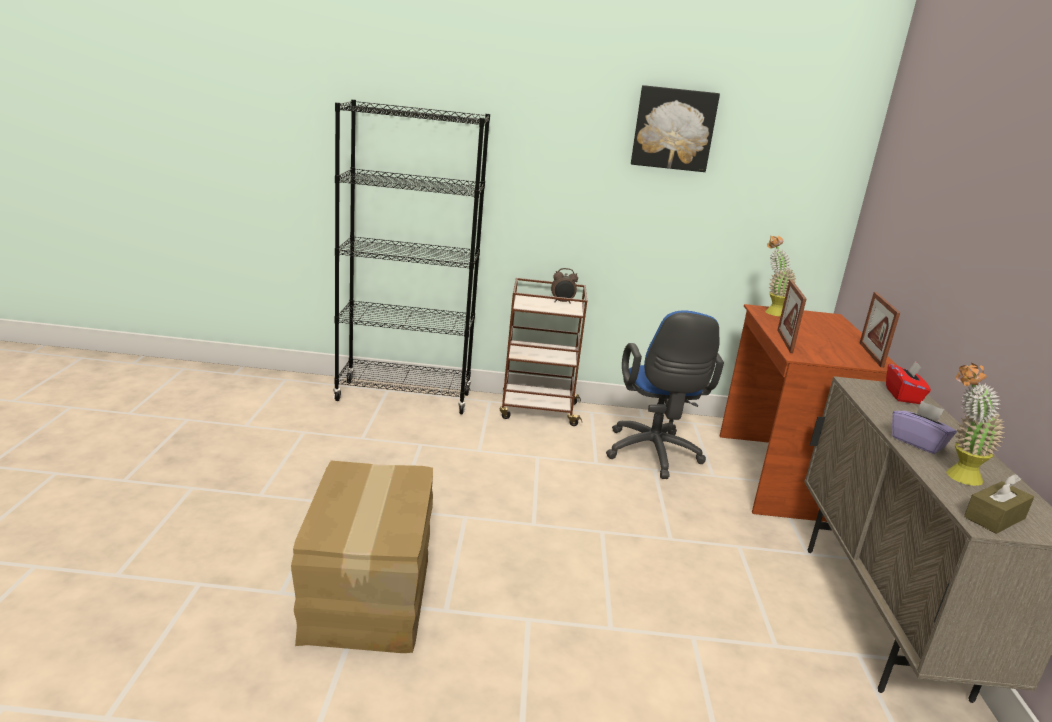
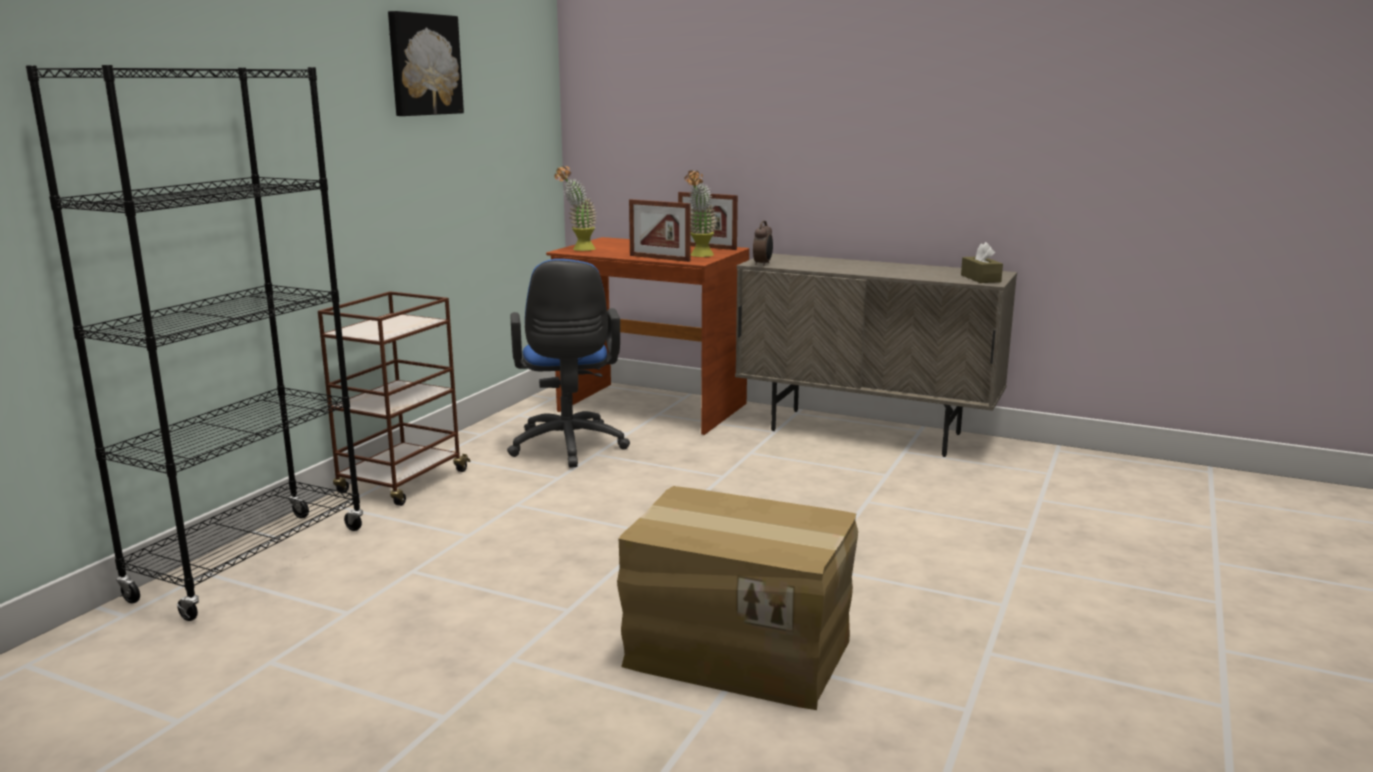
camera: 65 degrees left, 5 degrees down
(562, 302) = (389, 320): alarm clock -> alarm clock (763, 264)
(653, 455) = (568, 448): blue office chair -> blue office chair turned 60 degrees clockwise
(903, 396) = (785, 258): red tissue box -> none
(918, 443) = (870, 271): purple tissue box -> none
(955, 476) = (923, 274): potted plant -> potted plant (699, 256)

